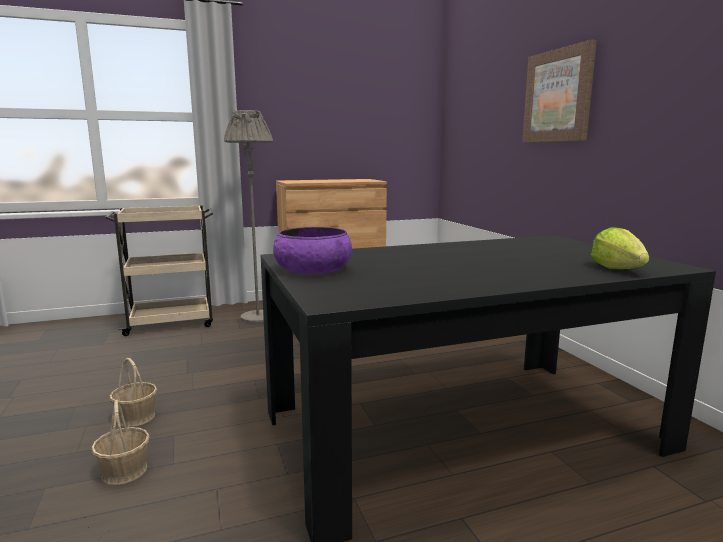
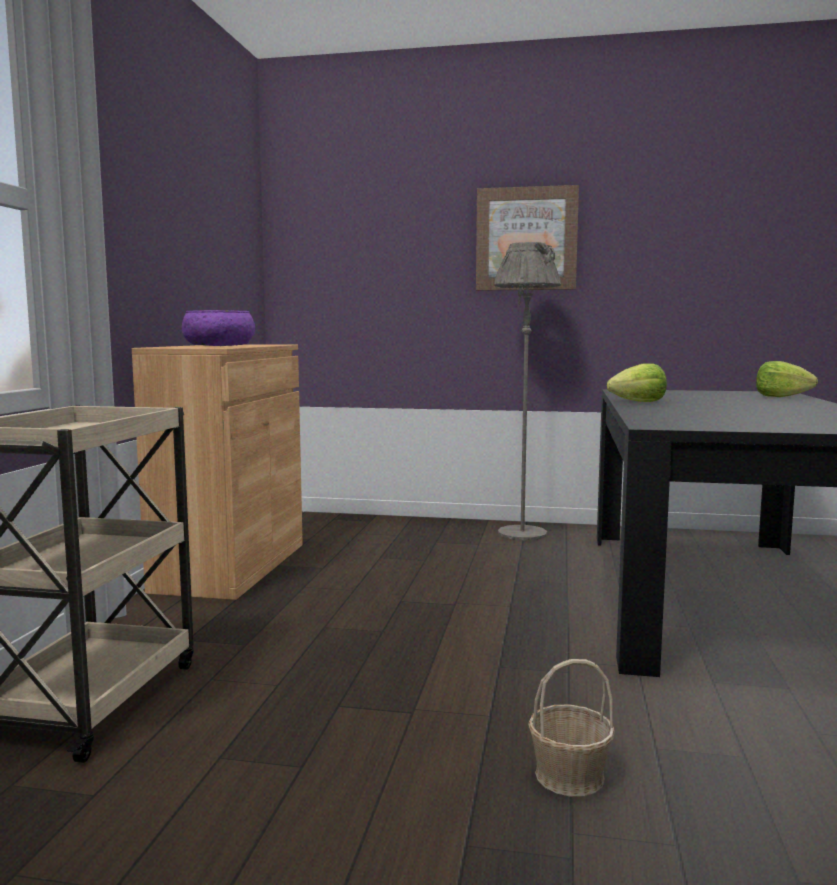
camera: 60 degrees left, 5 degrees down
(125, 471) = (757, 798): basket -> none
(258, 317) = (208, 623): grey floor lamp -> grey floor lamp (522, 533)
(313, 269) = (746, 425): purple bowl -> purple bowl (219, 346)
(449, 246) = (639, 402): none -> lettuce

